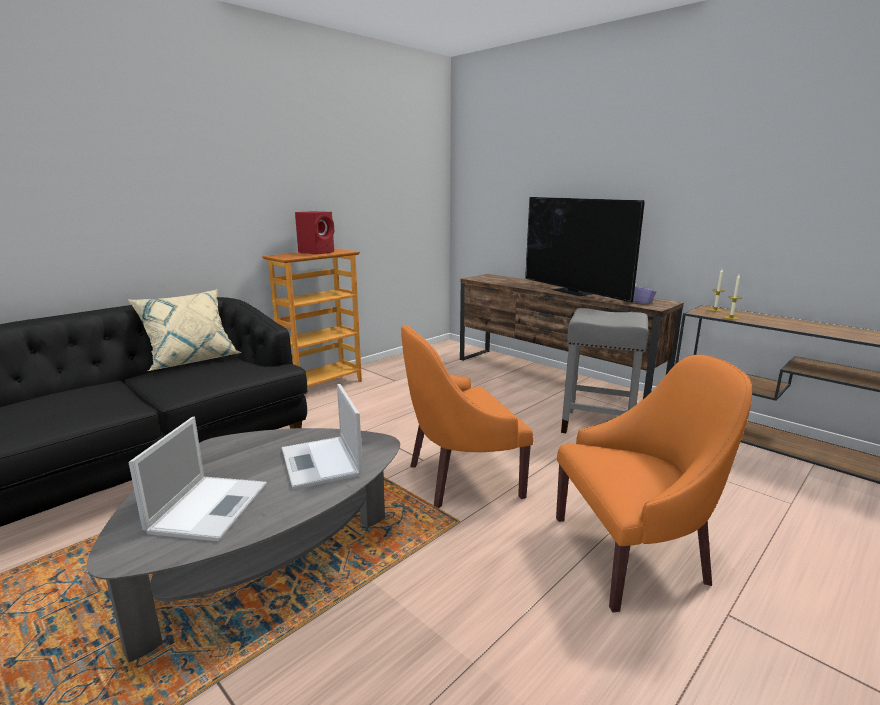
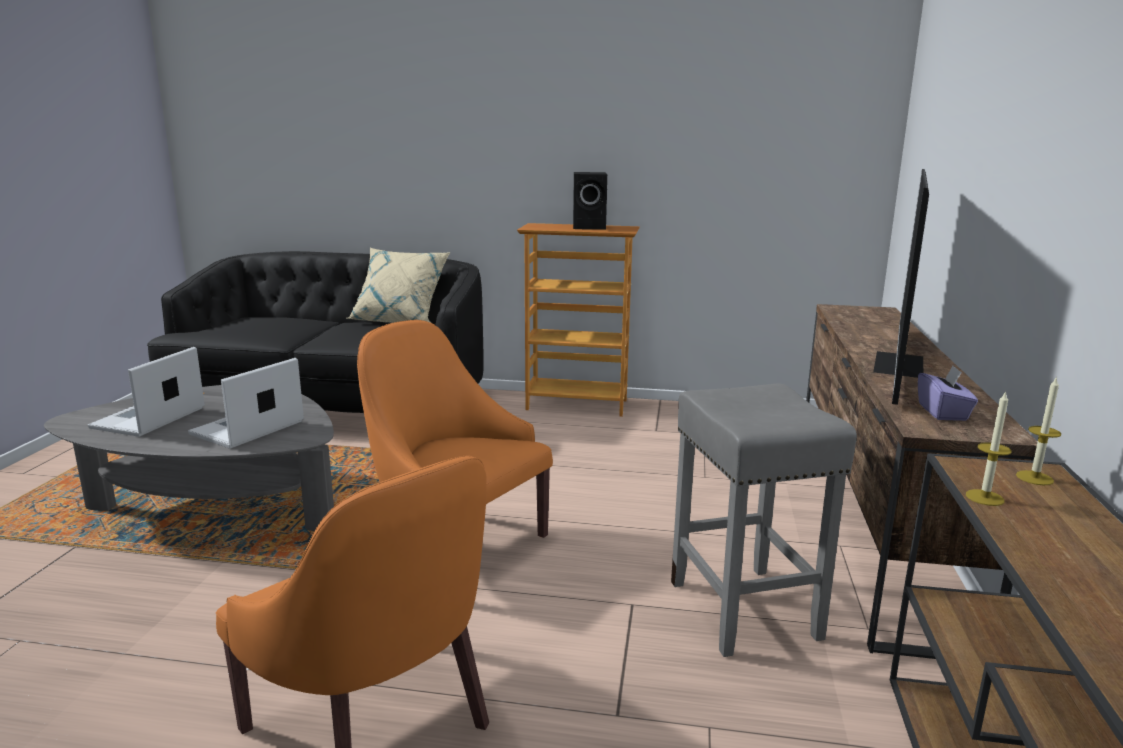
camera: 55 degrees right, 0 degrees up
(210, 506) = (147, 419): laptop -> laptop turned 135 degrees clockwise
(317, 252) = (590, 227): red speaker -> black speaker

